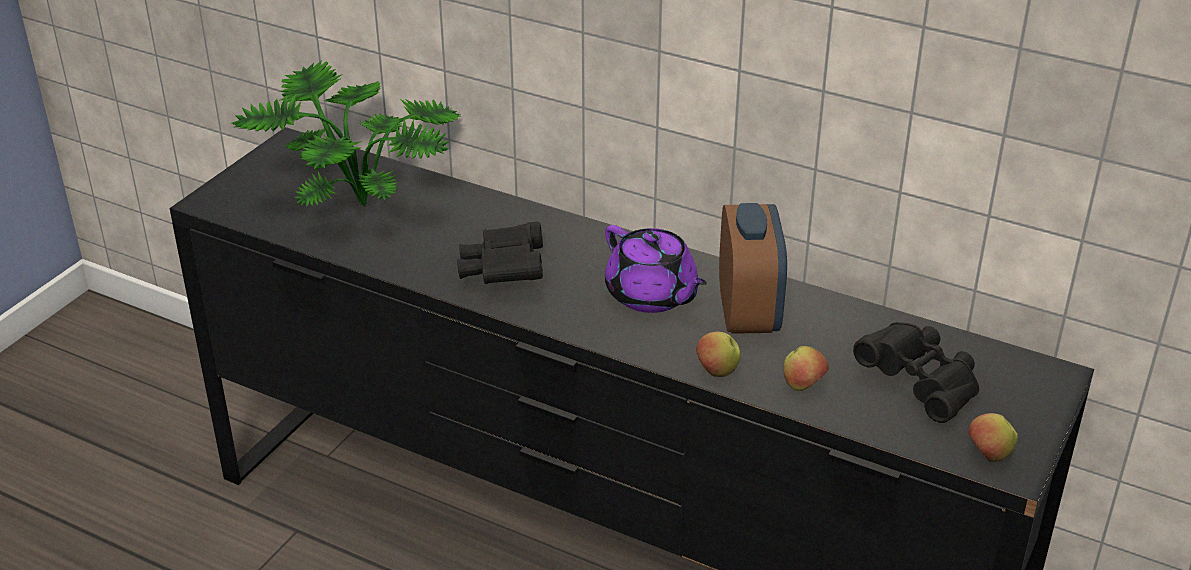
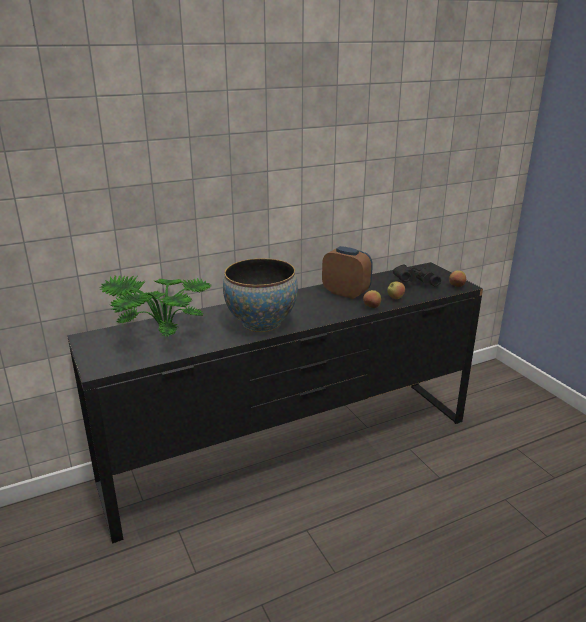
camera: 55 degrees left, 10 degrees down
(504, 272) = (261, 323): black binoculars -> bowl
(652, 295) = (314, 303): purple teapot -> none

